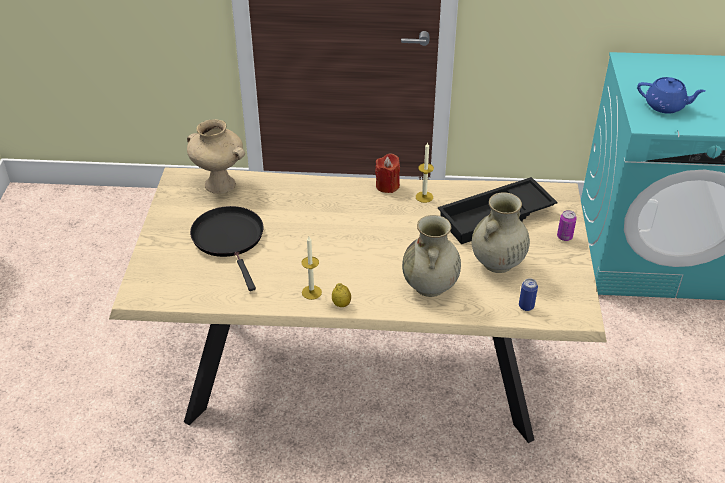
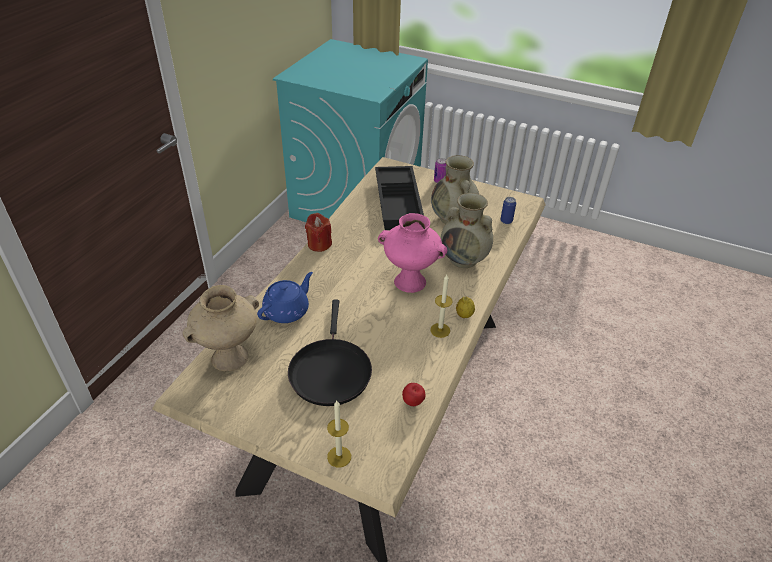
camera: 70 degrees left, 0 degrees up
(214, 295) = (413, 403): none -> apple
(230, 239) = (330, 370): black frying pan -> black frying pan turned 90 degrees counterclockwise
(370, 257) = (411, 281): none -> pink vase
(424, 197) = (349, 229): candle -> candle (339, 456)
(665, 106) = (359, 82): blue teapot -> blue teapot (287, 311)

